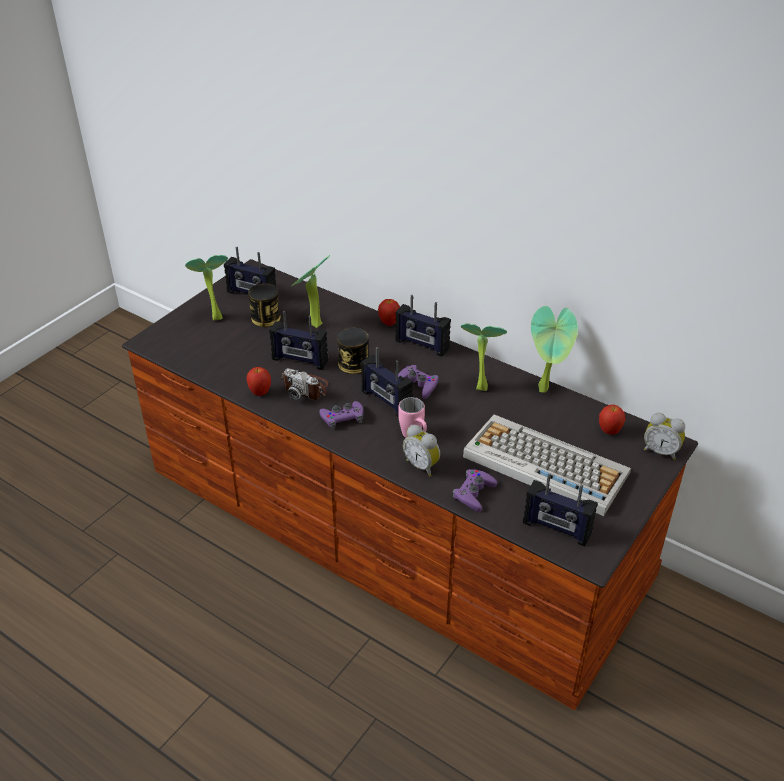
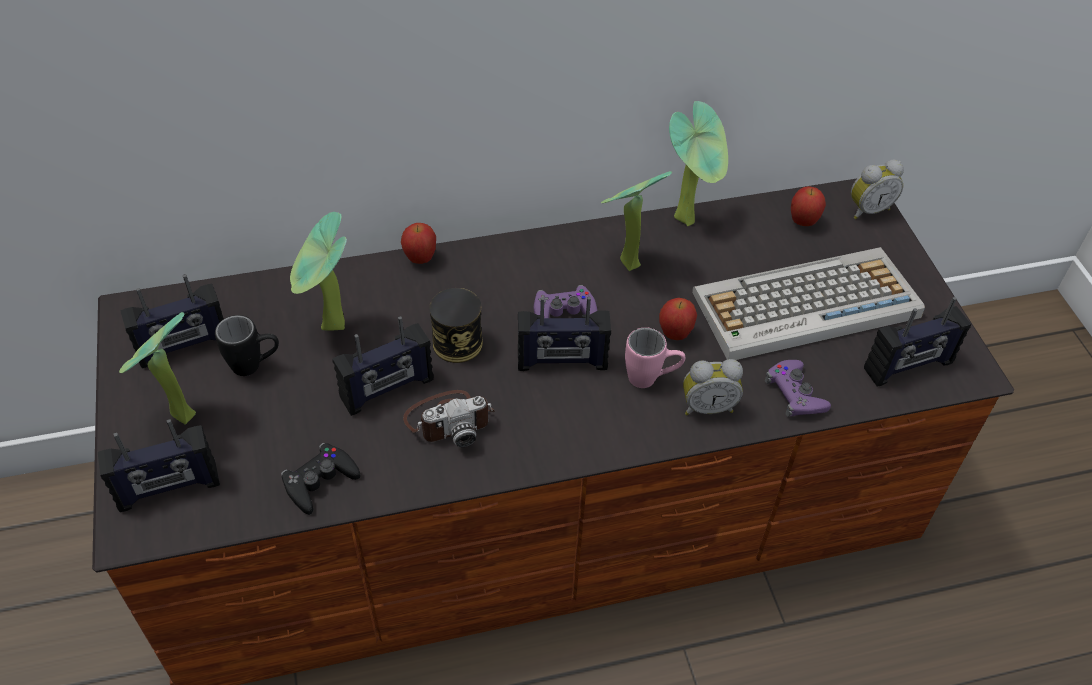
camera: 50 degrees left, 10 degrees up
(227, 373) = (320, 481): none -> black game controller
(260, 393) = (404, 473): apple -> apple (675, 334)
(265, 318) = (255, 366): can -> black mug
(342, 418) = (547, 422): purple game controller -> none
(422, 345) = (497, 260): radio -> radio (168, 488)

